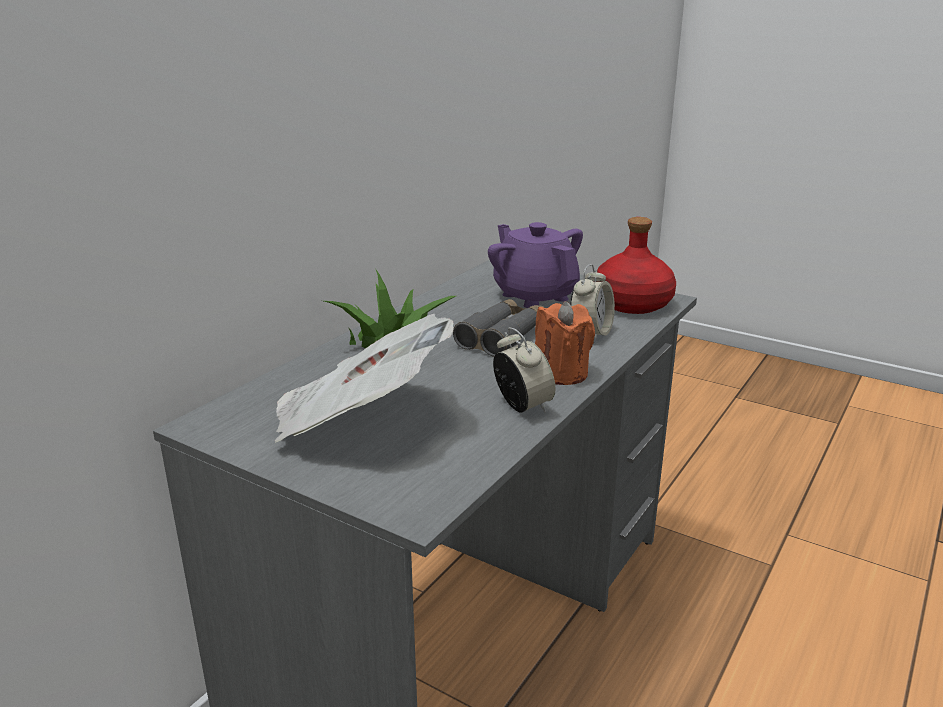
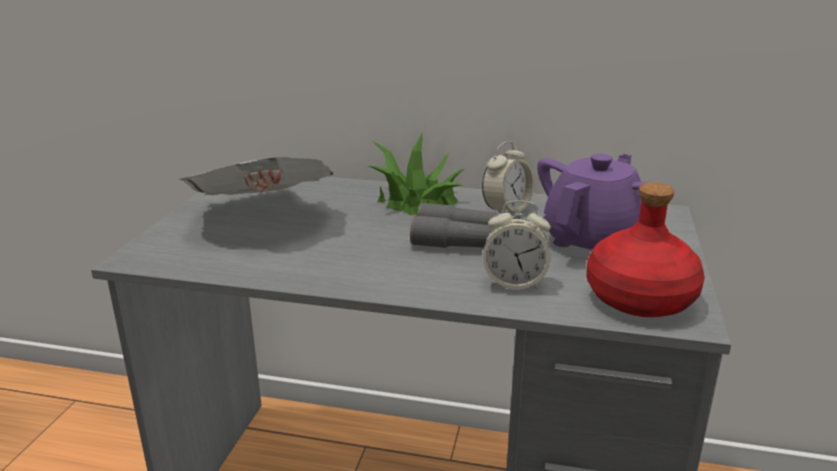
camera: 70 degrees right, 0 degrees up
(522, 406) = (315, 271): alarm clock -> alarm clock (506, 210)
(561, 373) = (398, 279): orange candle -> none

